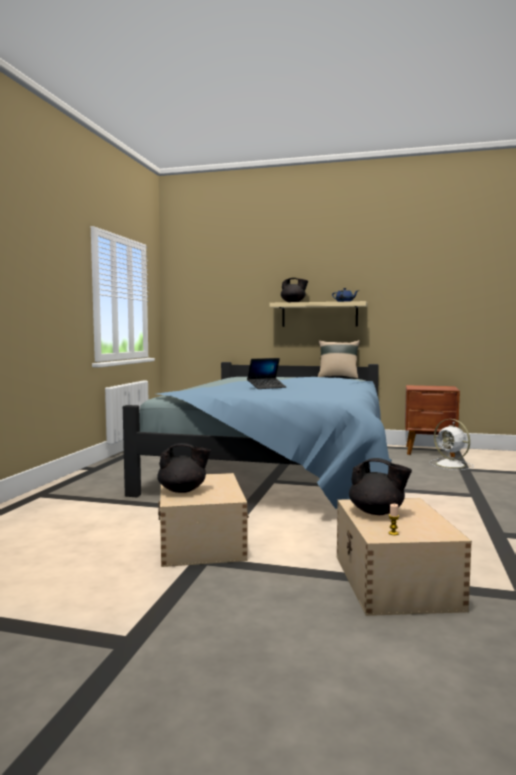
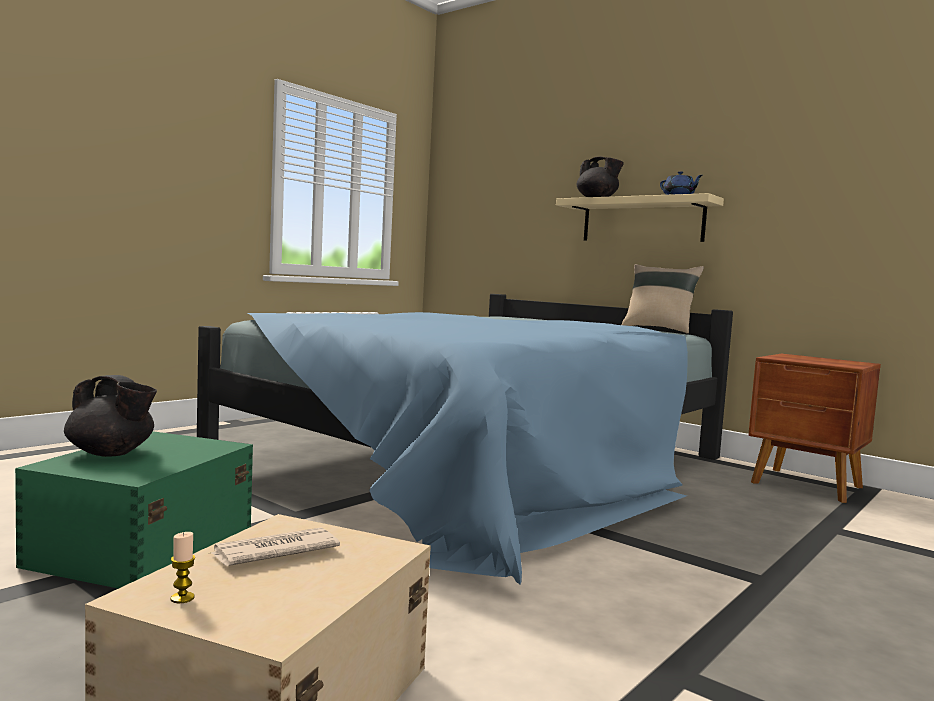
camera: 25 degrees right, 0 degrees up
(200, 542) = (141, 546): beige storage box -> green storage box
(266, 387) = (437, 321): laptop -> none
(377, 512) = (273, 552): black teapot -> newspaper
(451, 465) = (813, 515): white fan -> none

